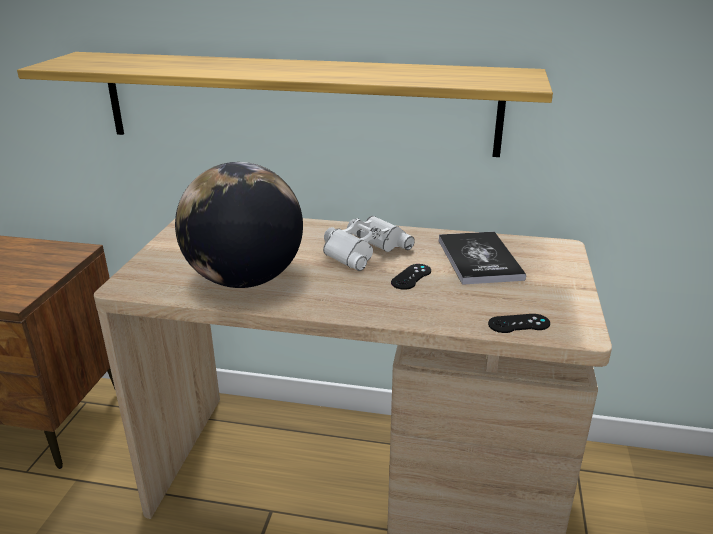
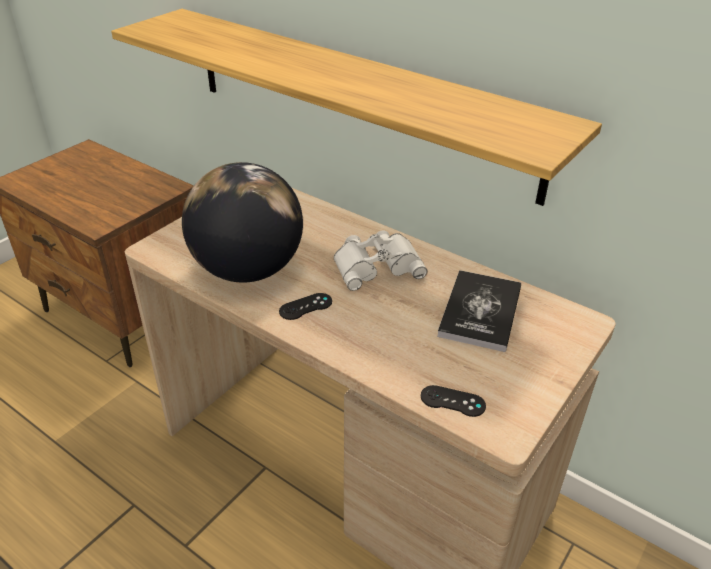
camera: 25 degrees right, 10 degrees up
(411, 277) = (395, 312): black game controller -> black game controller (305, 306)

